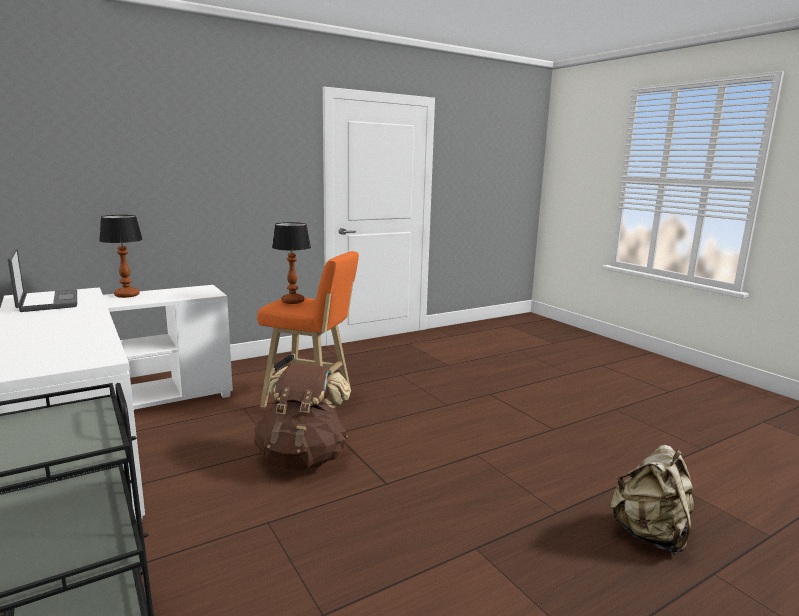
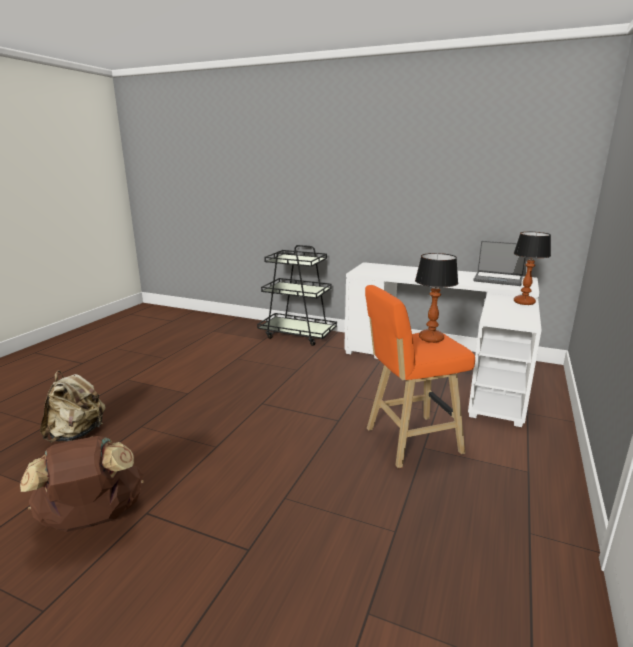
camera: 145 degrees right, 5 degrees up
(303, 458) = (330, 397): brown backpack -> brown backpack (93, 519)

